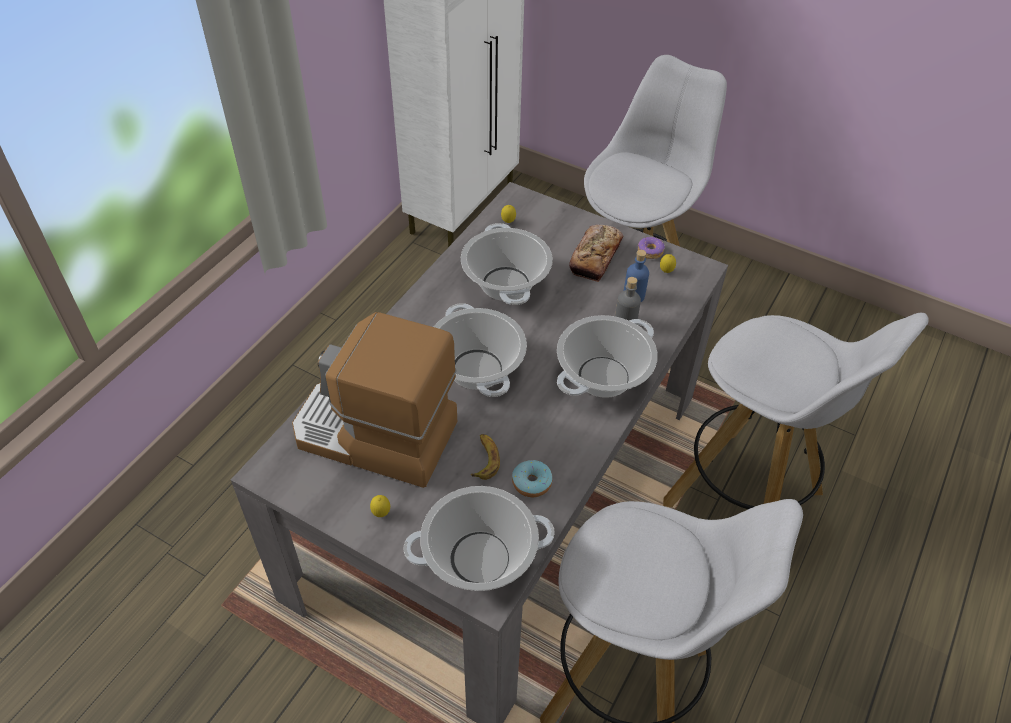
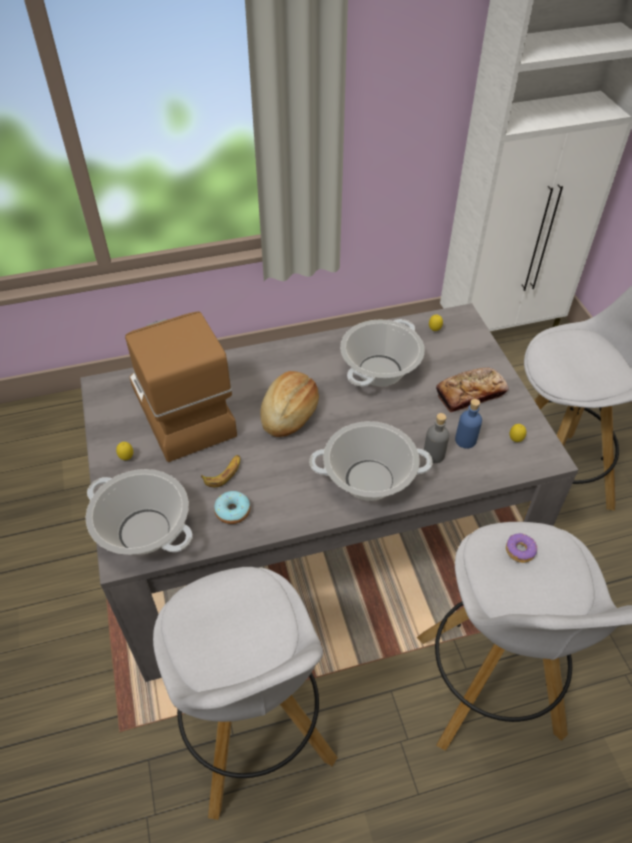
camera: 45 degrees right, 0 degrees up
(476, 369) = (289, 413): cooking pot -> bread
(650, 251) = (521, 417): donut -> donut (519, 550)

